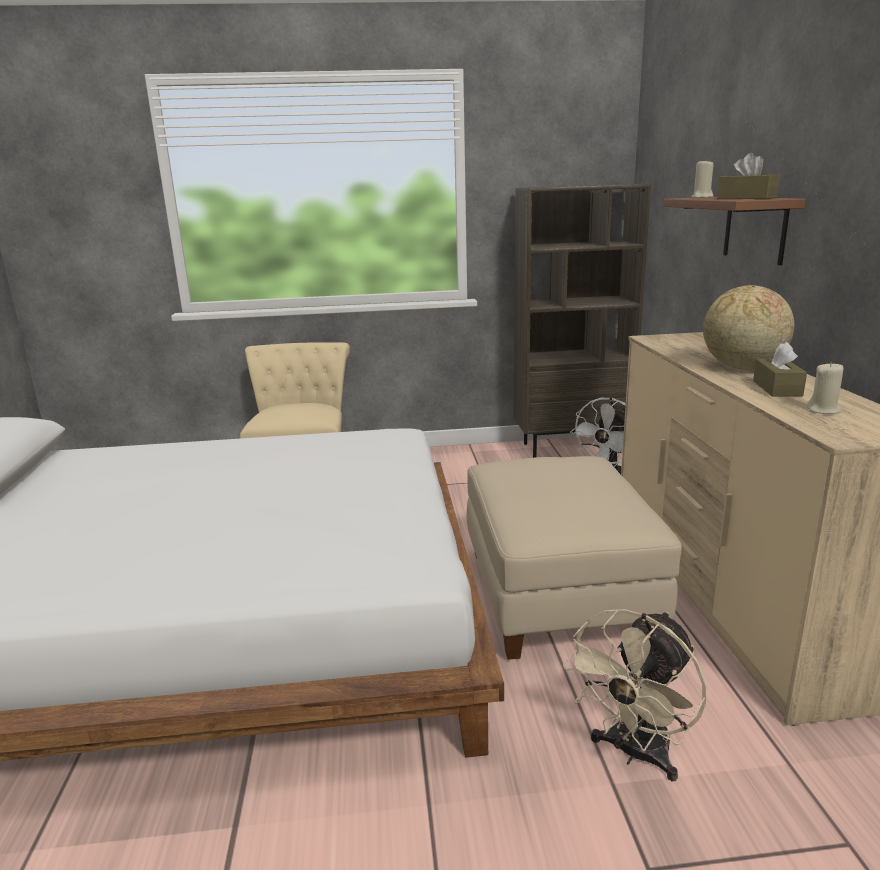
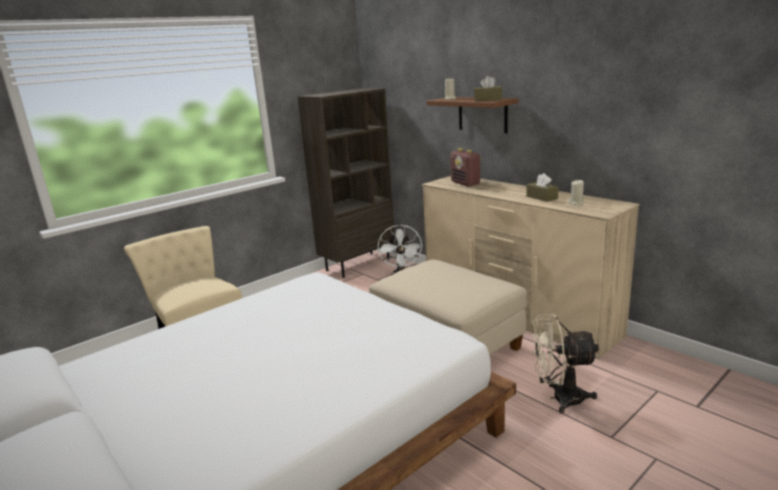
camera: 35 degrees left, 0 degrees up
(635, 754) = (559, 398): beige fan -> beige fan turned 90 degrees clockwise
(693, 346) = (465, 183): none -> radio
(741, 368) = (509, 190): globe -> none

